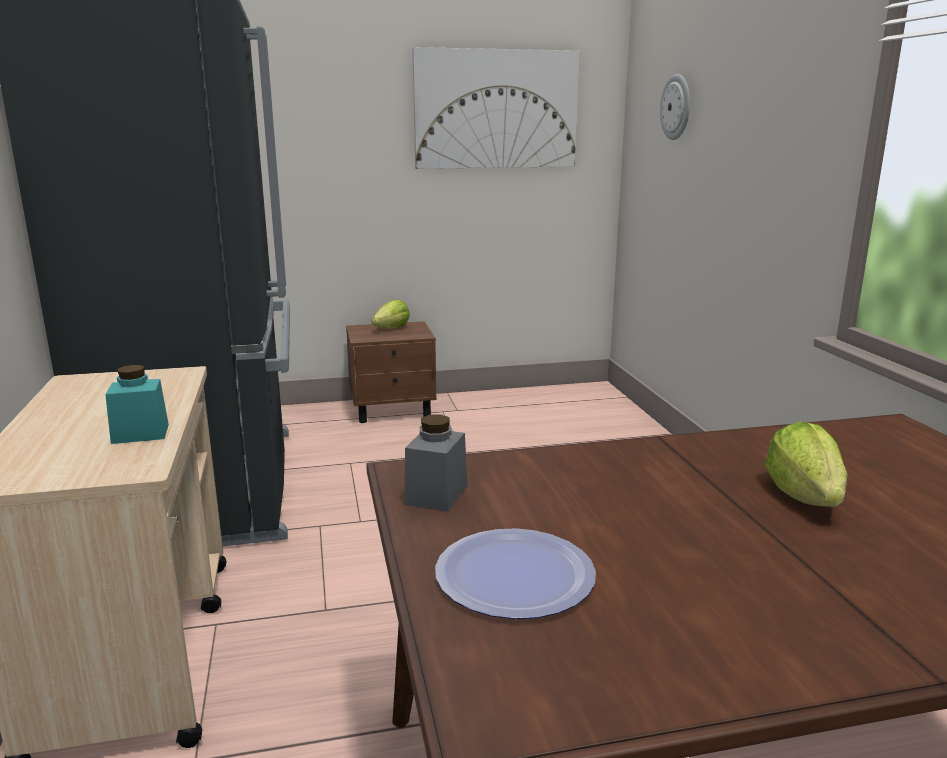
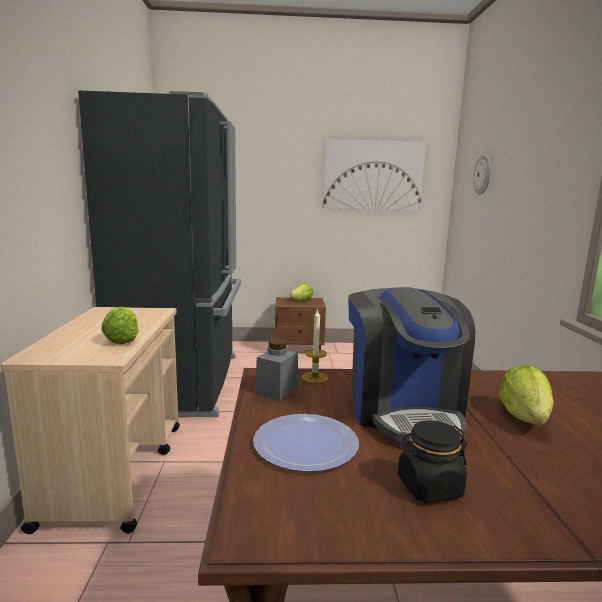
camera: 10 degrees right, 5 degrees down
(140, 434) = (123, 340): turquoise jar -> lettuce
(486, 467) = (315, 377): none -> candle
(635, 504) = (403, 409): none -> coffee machine
(710, 616) = (429, 487): none -> black jar

